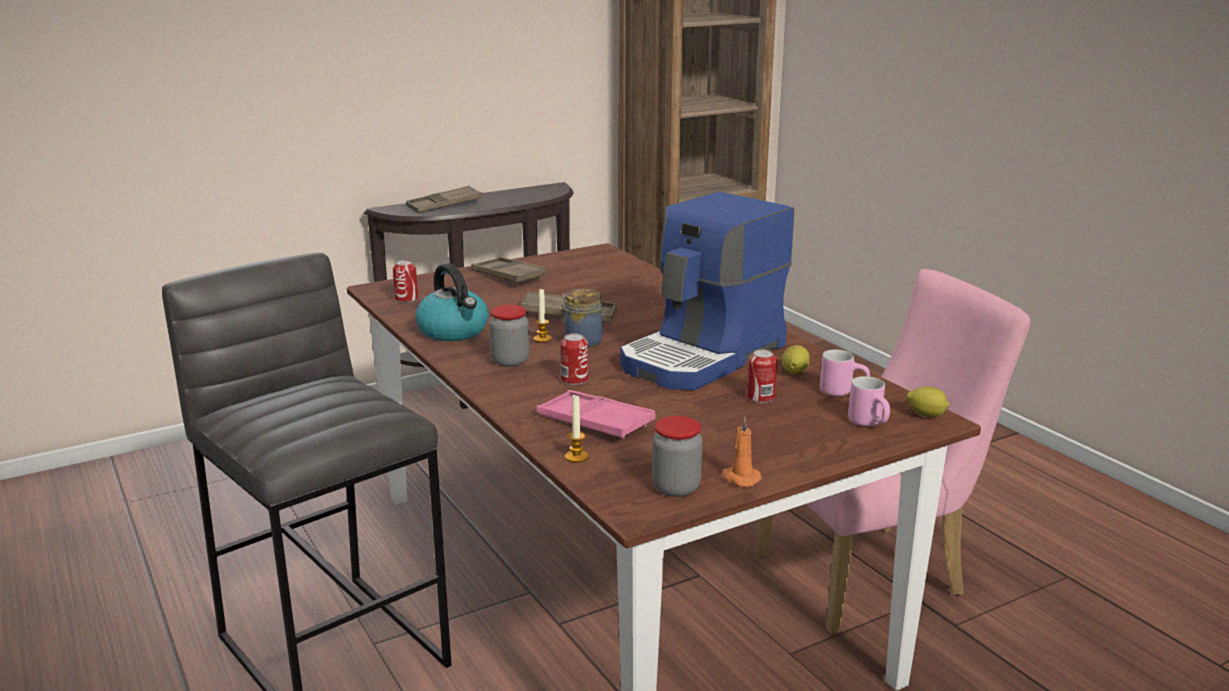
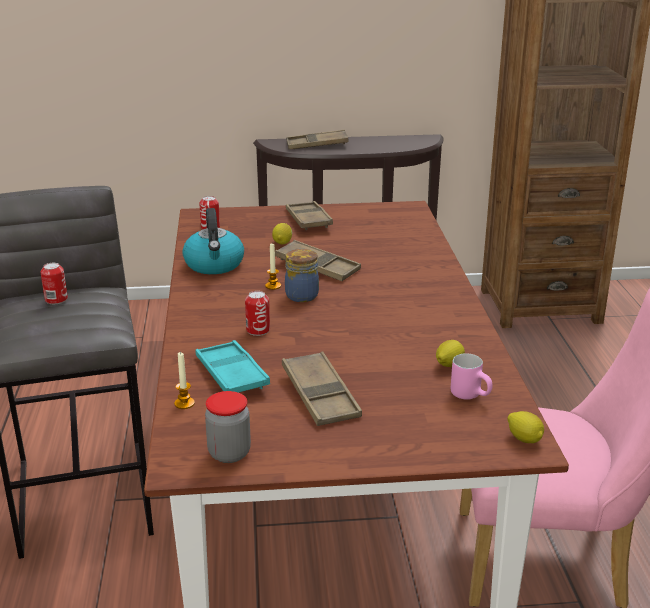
camera: 25 degrees right, 5 degrees up
(505, 300) = (282, 242): none -> lemon
(510, 361) = (227, 302): jar -> none
(594, 422) = (231, 374): pink tray -> turquoise tray
(704, 357) = (386, 331): coffee machine -> none
(705, 421) = (320, 395): none -> brown tray
(740, 478) = (289, 459): orange candle -> none
(760, 397) = (392, 383): can -> can (56, 299)
(871, 423) = (462, 435): pink mug -> none

